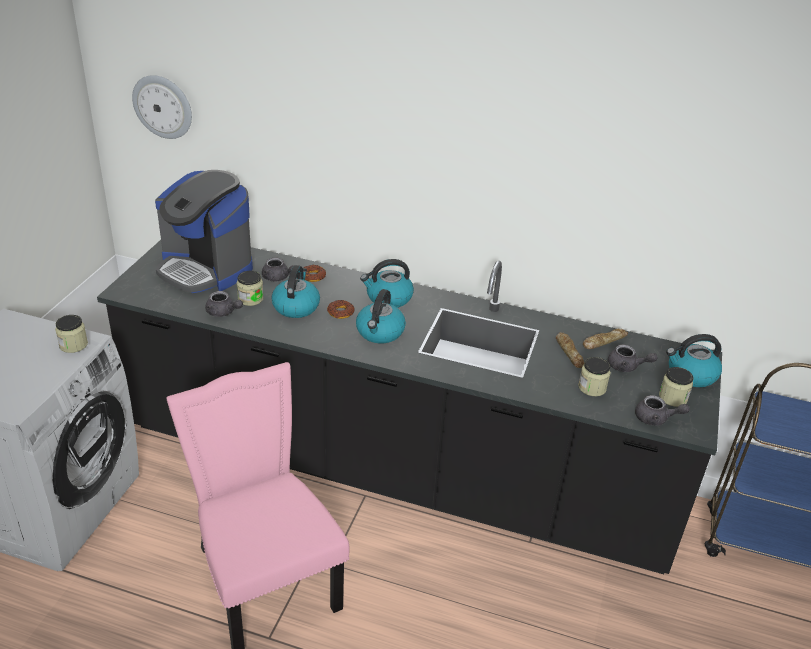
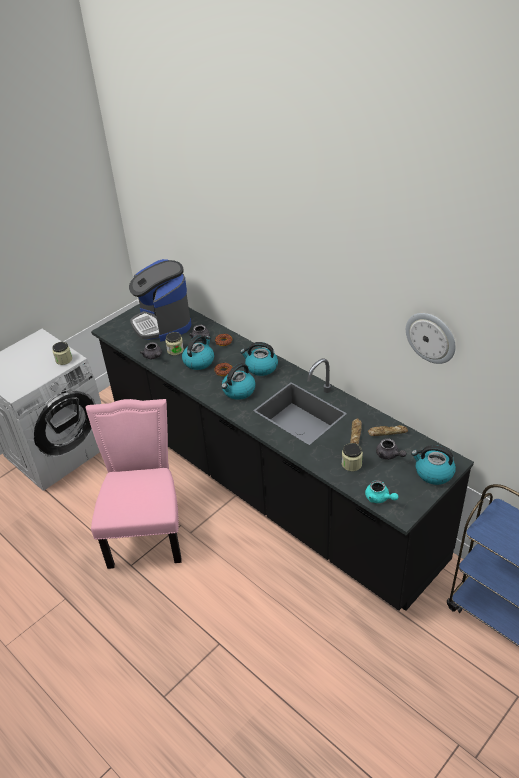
camera: 30 degrees right, 5 degrees up
(163, 106) = (151, 213): wall clock -> wall clock (431, 337)
(656, 419) = (379, 498): grey teapot -> turquoise teapot
(673, 397) = (405, 486): jar -> none

